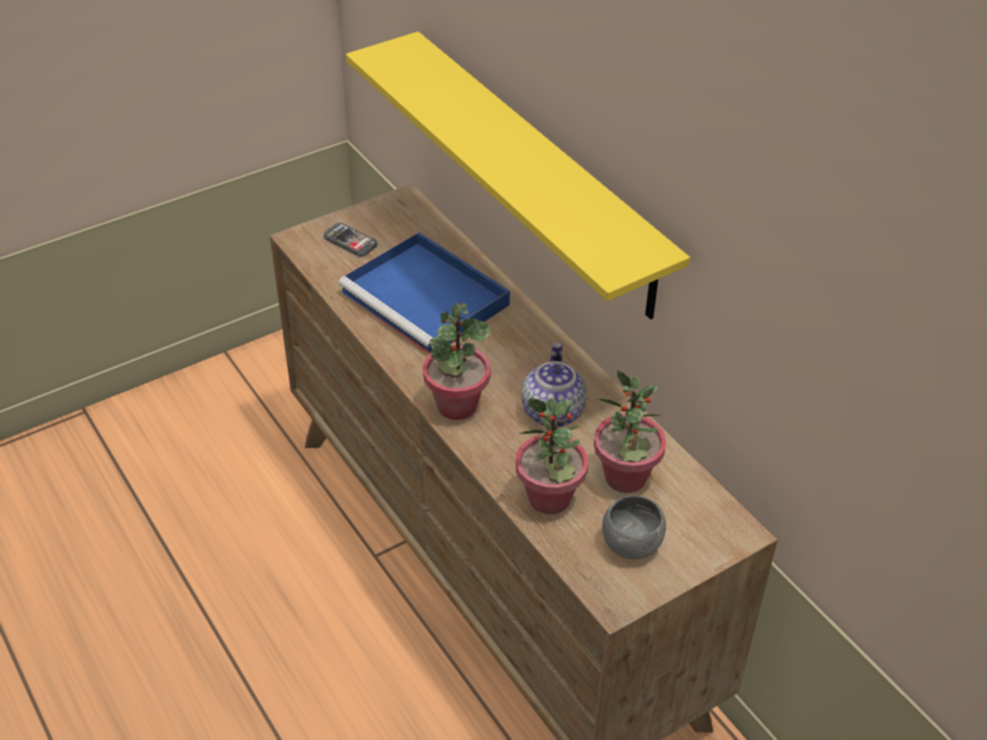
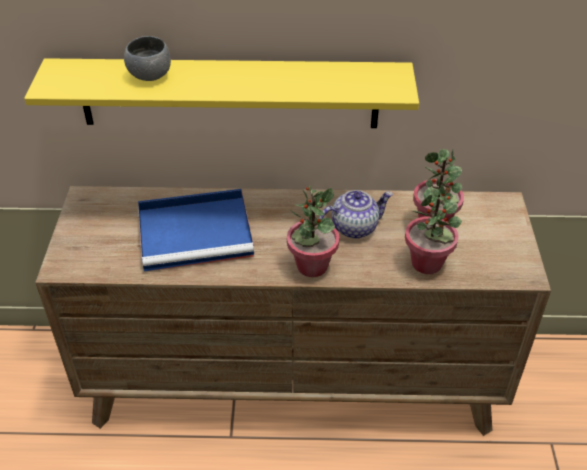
camera: 55 degrees left, 0 degrees up
(350, 241) = (95, 242): phone -> none
(551, 411) = (354, 227): teapot -> teapot turned 120 degrees clockwise
(631, 544) = (488, 247): grey bowl -> grey bowl (150, 75)

